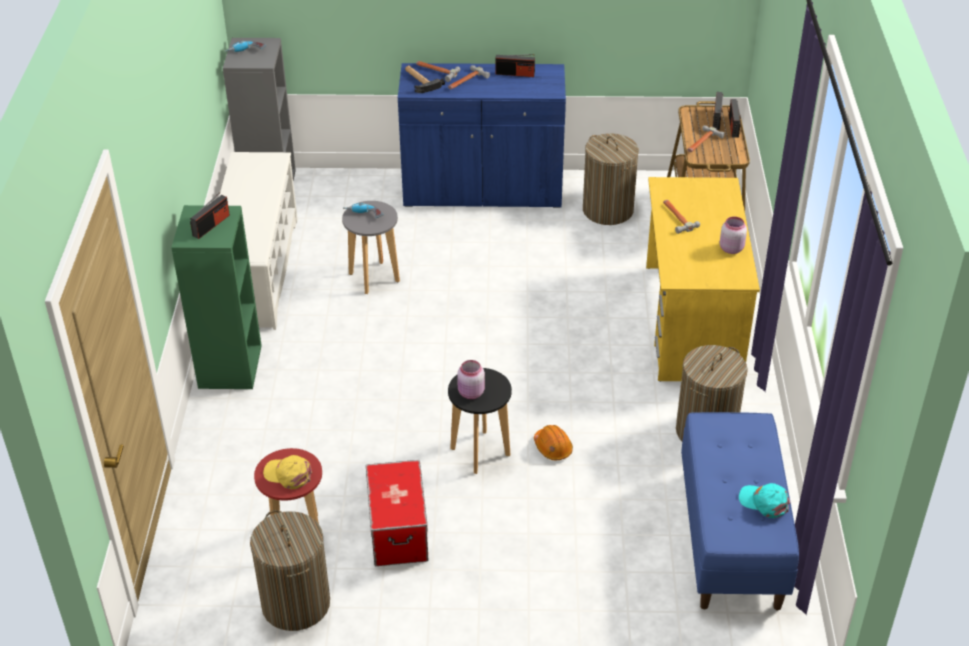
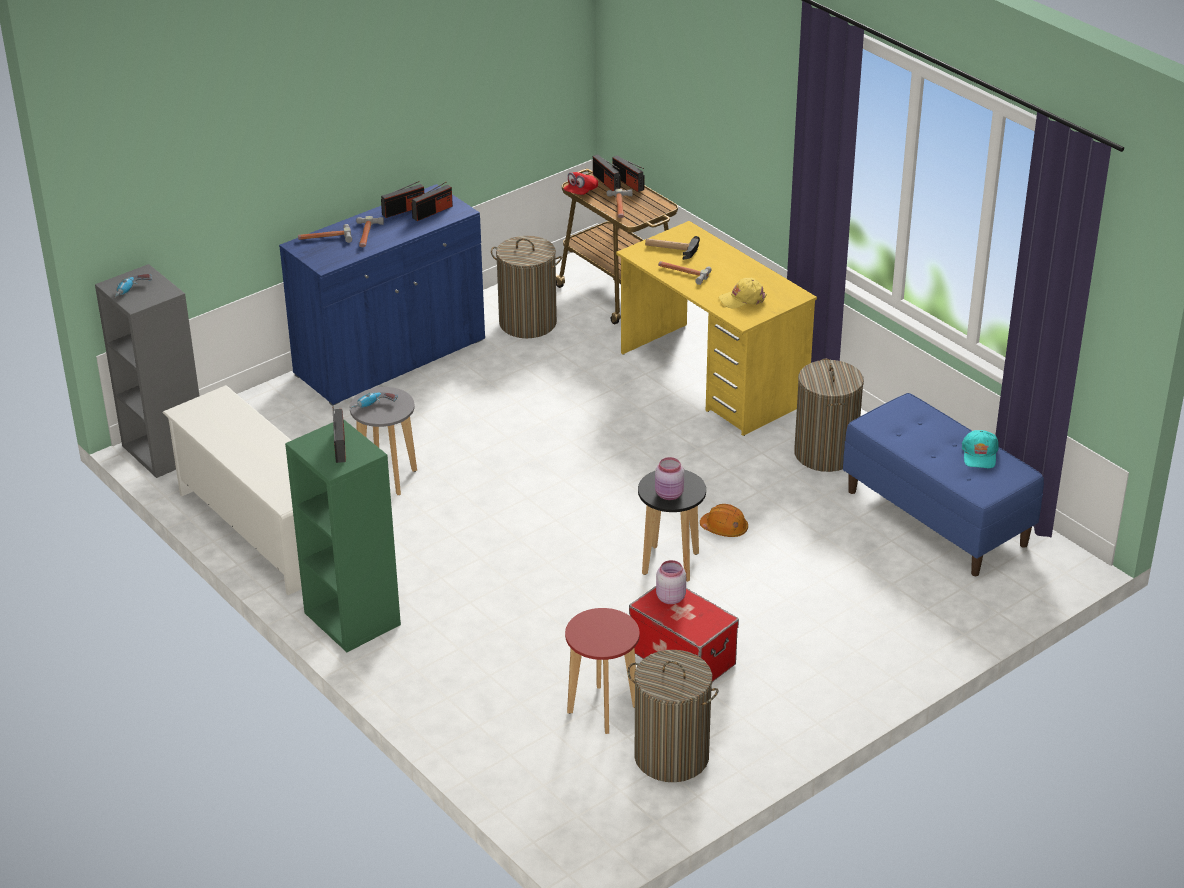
camera: 40 degrees left, 5 degrees down
(288, 475) = (605, 633): yellow cap -> yellow cap (742, 299)
(419, 81) = (321, 253): hammer -> hammer (671, 249)
(532, 84) = (432, 212): none -> radio
(687, 118) = (580, 192): none -> red cap
(731, 248) = (755, 276): pink jar -> pink jar (670, 597)
(764, 502) = (979, 454): turquoise cap -> turquoise cap turned 75 degrees counterclockwise

